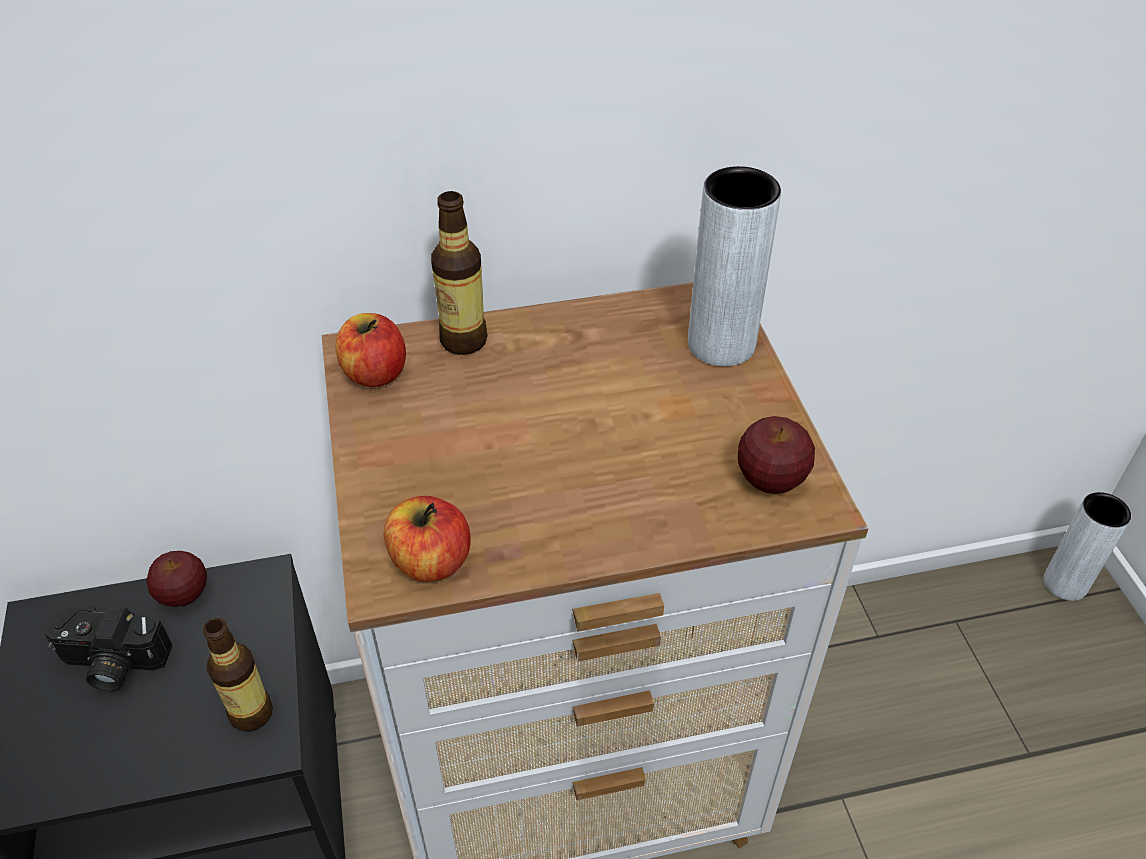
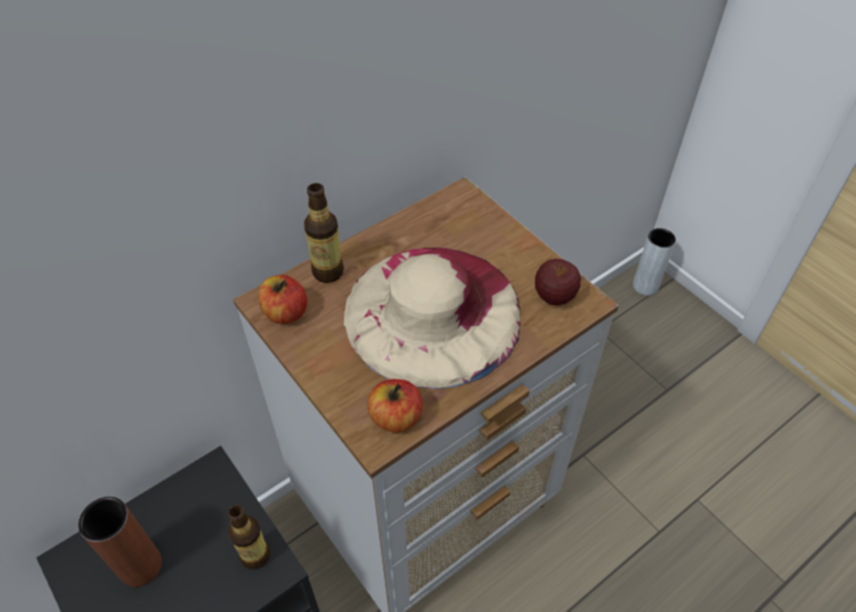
camera: 25 degrees left, 5 degrees up
(111, 664) = (140, 566): camera -> brown vase
(184, 595) = (164, 501): apple -> none
(573, 440) = (433, 313): none -> beige hat
(721, 344) = (482, 223): grey vase -> none

